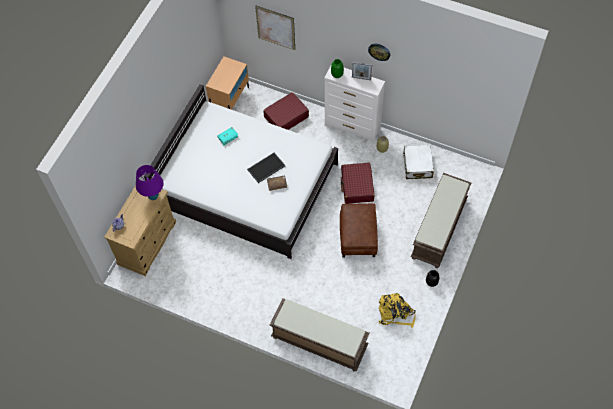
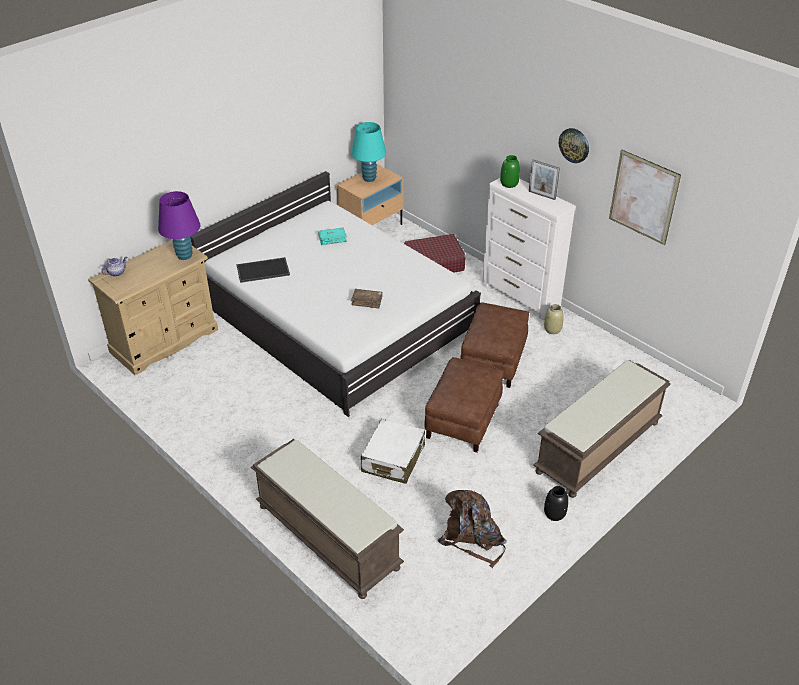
camera: 20 degrees right, 20 degrees down
(225, 73) = (369, 179): none -> turquoise table lamp
(266, 168) = (363, 281): tray -> tray (262, 271)
(275, 27) = (445, 110): picture -> picture (643, 197)
(357, 186) = (493, 361): red suitcase -> brown ottoman
(395, 313) = (473, 537): yellow backpack -> brown backpack
(417, 165) = (597, 362): white suitcase -> white suitcase (393, 459)

